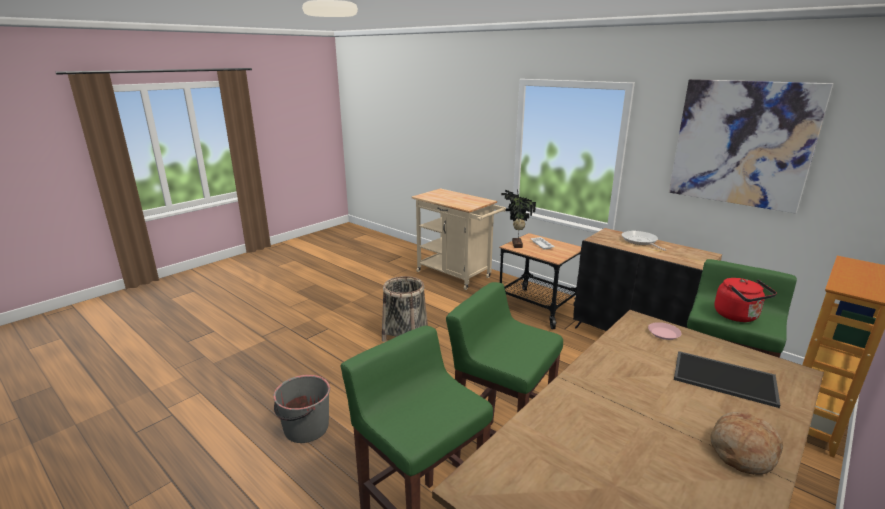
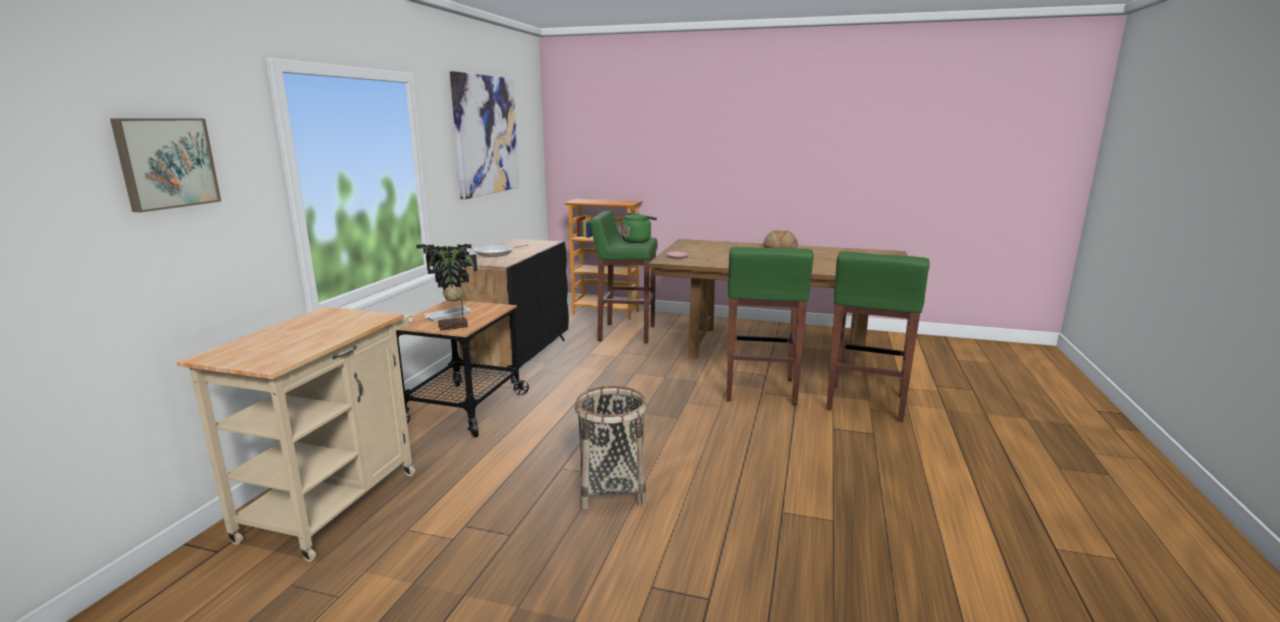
camera: 115 degrees left, 5 degrees down
(306, 428) = (869, 493): grey bucket -> none
(470, 121) = (166, 163): none -> picture
(725, 378) = (715, 249): tray -> none
(738, 316) = (637, 241): red kettle -> green kettle

